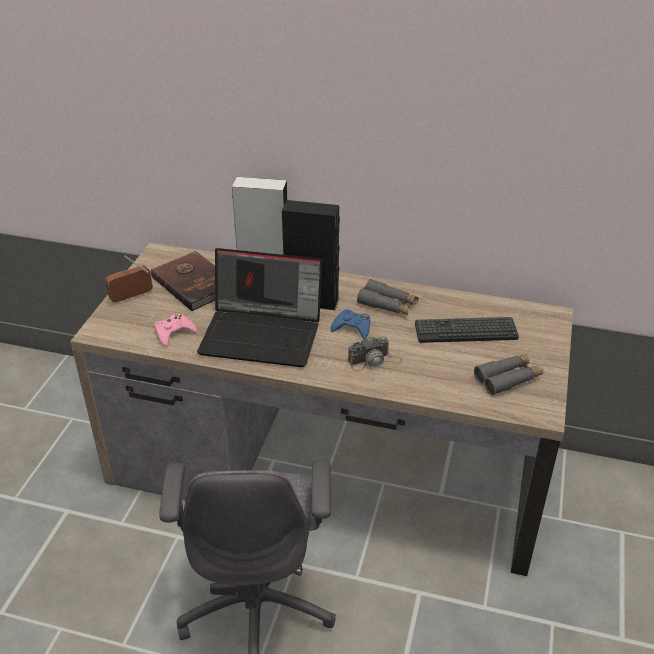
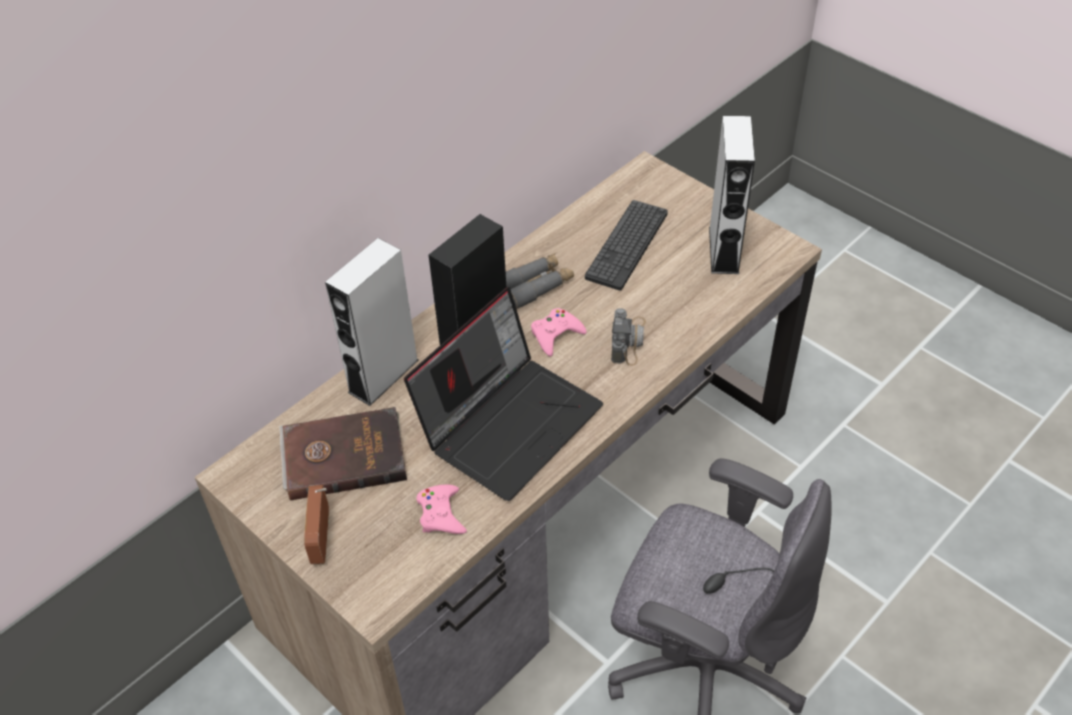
camera: 60 degrees left, 10 degrees up
(352, 328) = (556, 335): blue game controller -> pink game controller
(508, 379) = (723, 250): grey binoculars -> grey speaker

